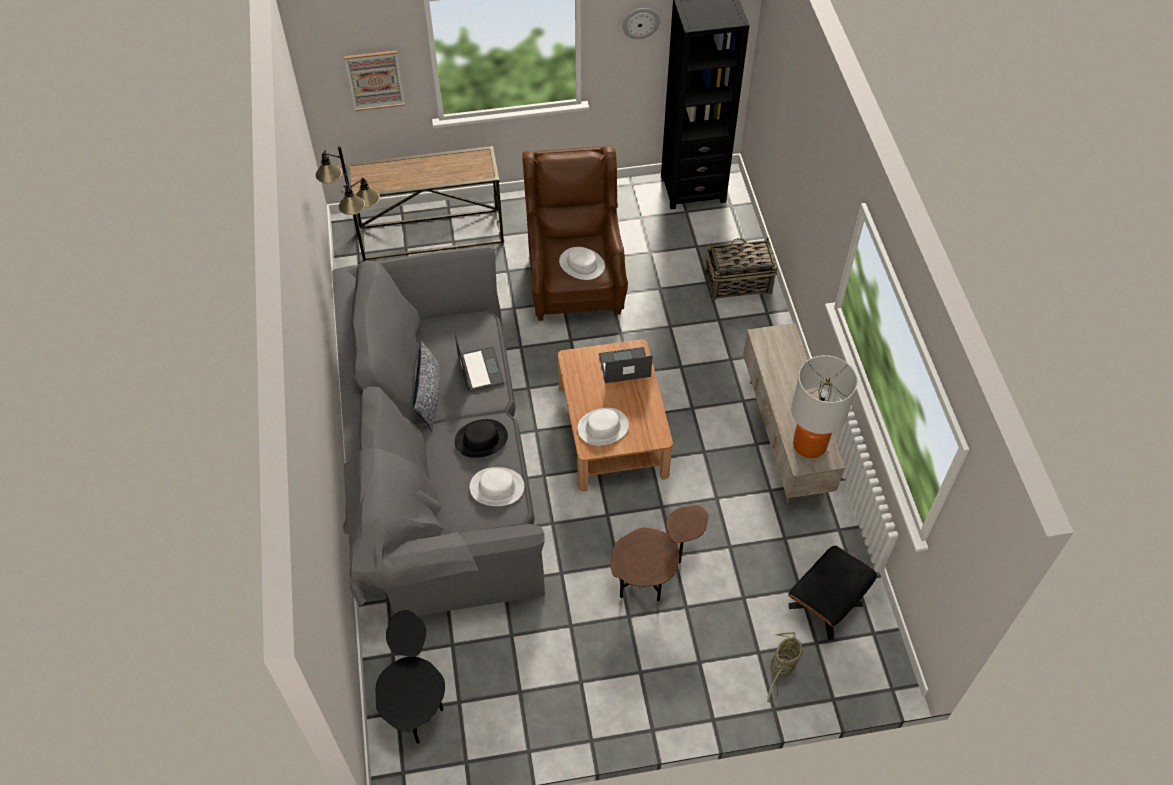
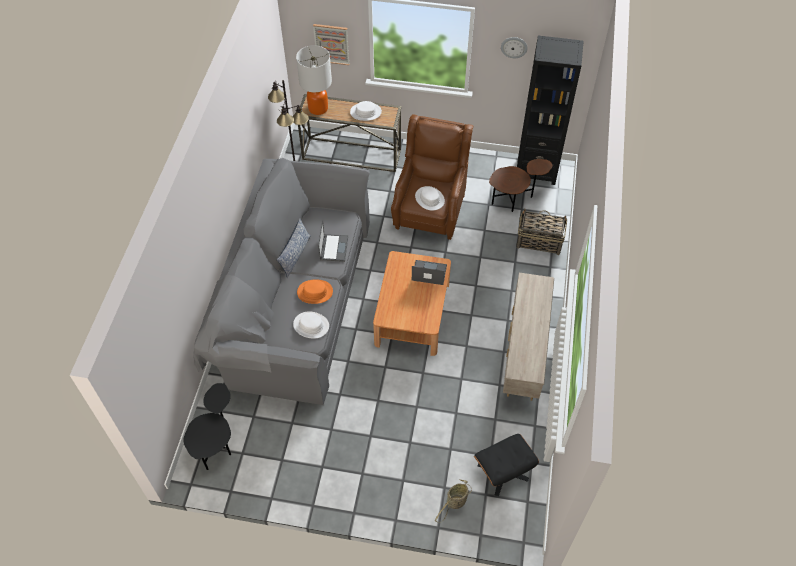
camera: 20 degrees right, 0 degrees up
(481, 439) = (315, 292): black hat -> orange hat
(603, 427) = (397, 308): white hat -> white hat (365, 112)
(653, 576) = (397, 416): brown side table -> brown side table (514, 200)
(809, 445) = (526, 361): table lamp -> table lamp (318, 108)

